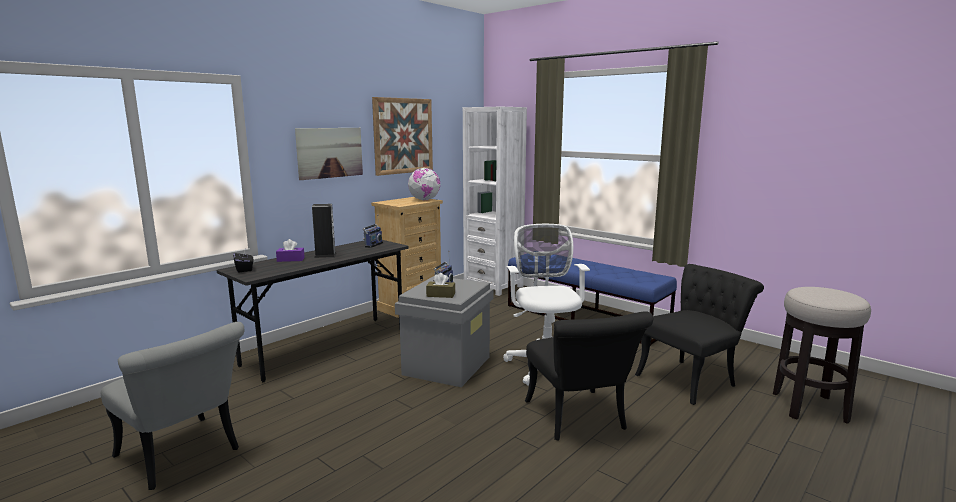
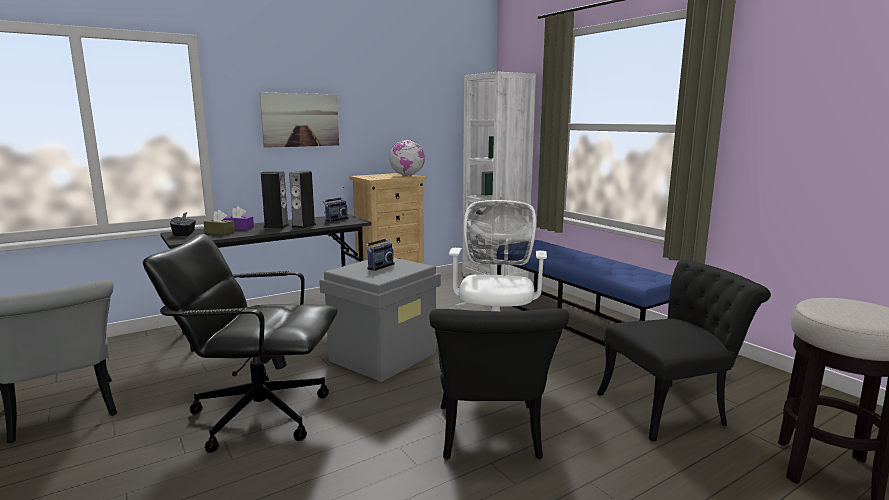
camera: 15 degrees right, 0 degrees up
(351, 253) = (304, 226): none -> speaker
(376, 428) = (259, 414): none -> black office chair
(403, 136) = (390, 105): picture -> none
(440, 295) = (367, 274): brown tissue box -> brown tissue box (219, 232)

